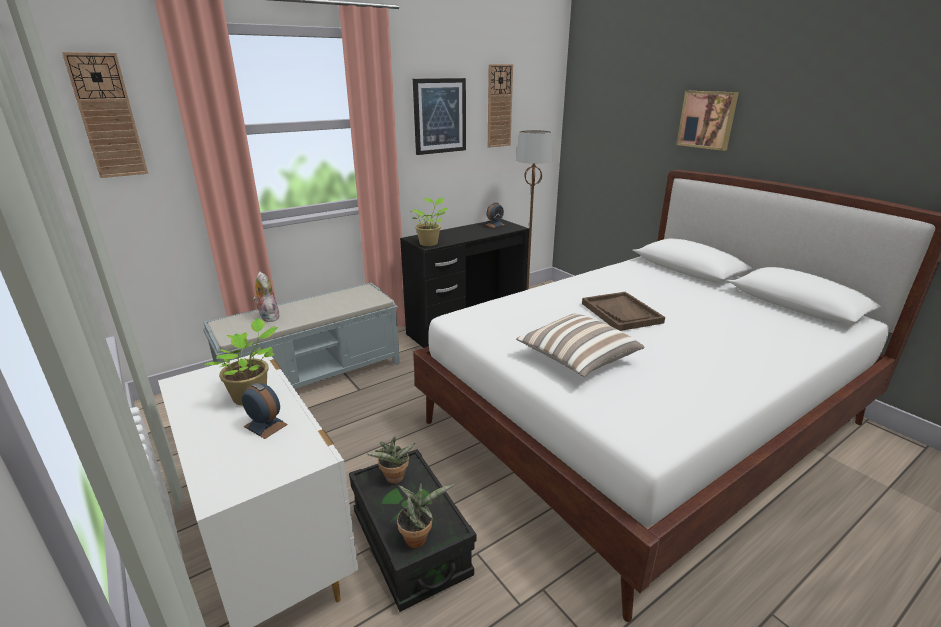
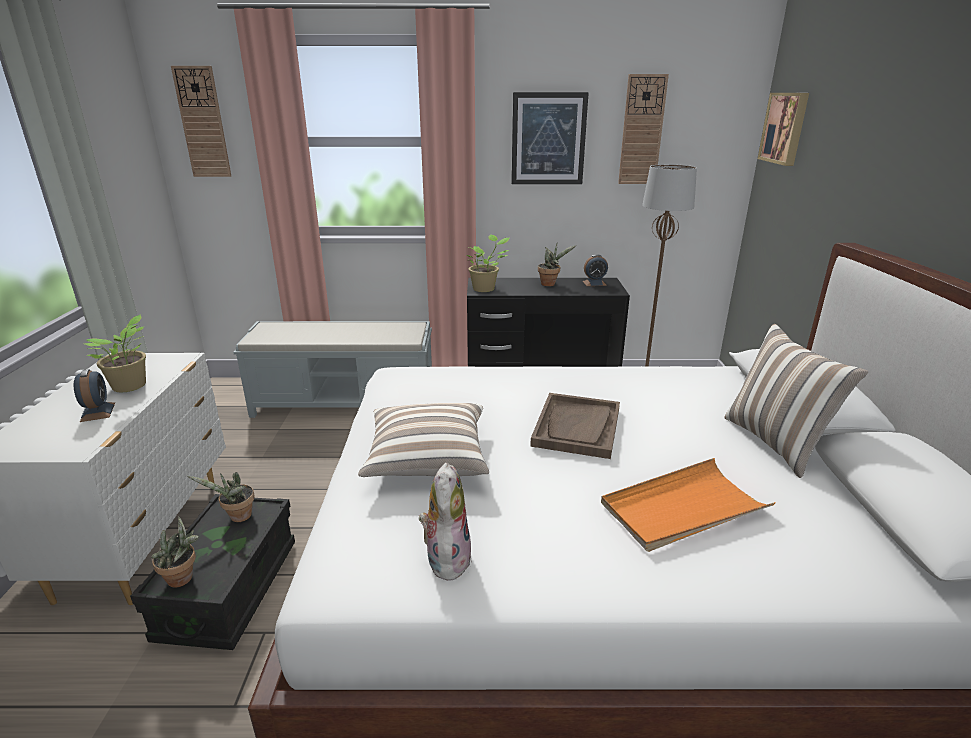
camera: 35 degrees right, 0 degrees up
(268, 317) = (302, 330): plush toy -> plush toy (446, 558)
(467, 231) = (550, 284): none -> potted plant
(707, 119) = (909, 163): picture -> picture (785, 128)
(712, 290) = (776, 442): none -> pillow
(728, 334) = (683, 508): none -> orange tray

